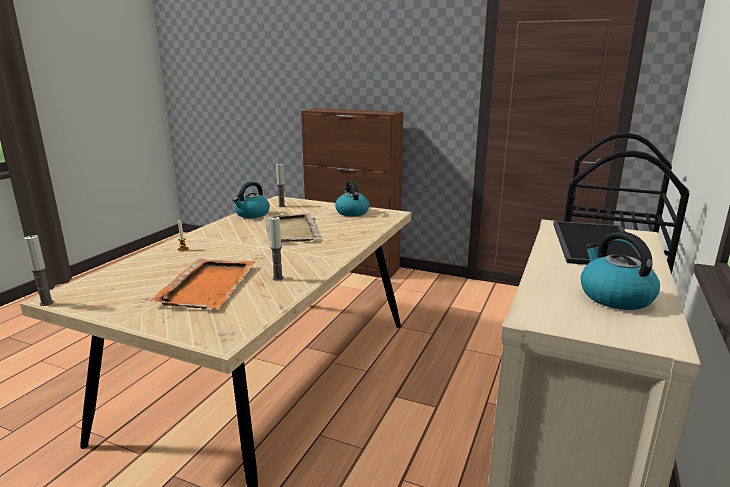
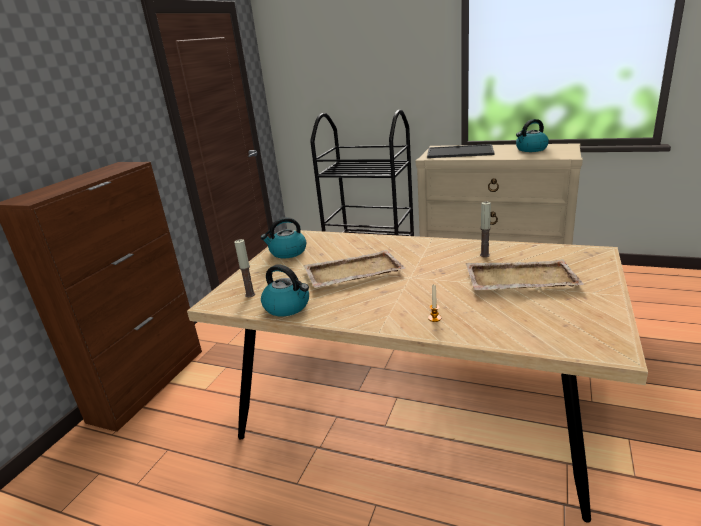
camera: 90 degrees left, 5 degrees up
(46, 303) = (630, 351): candle -> none
(209, 285) = (519, 278): orange tray -> beige tray

